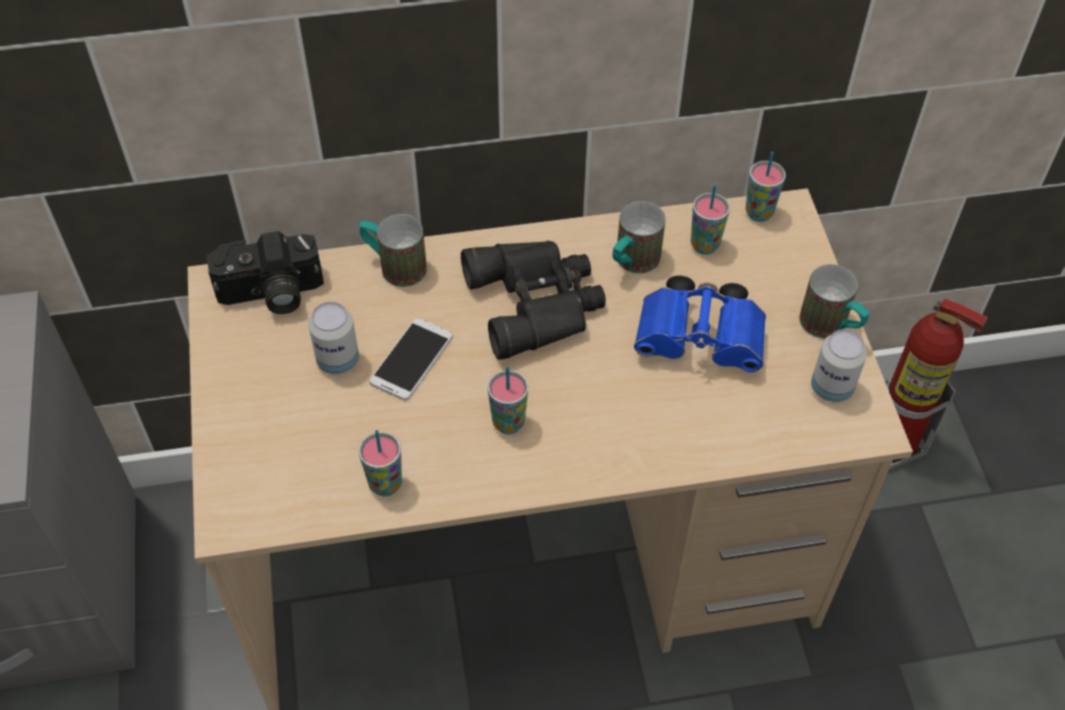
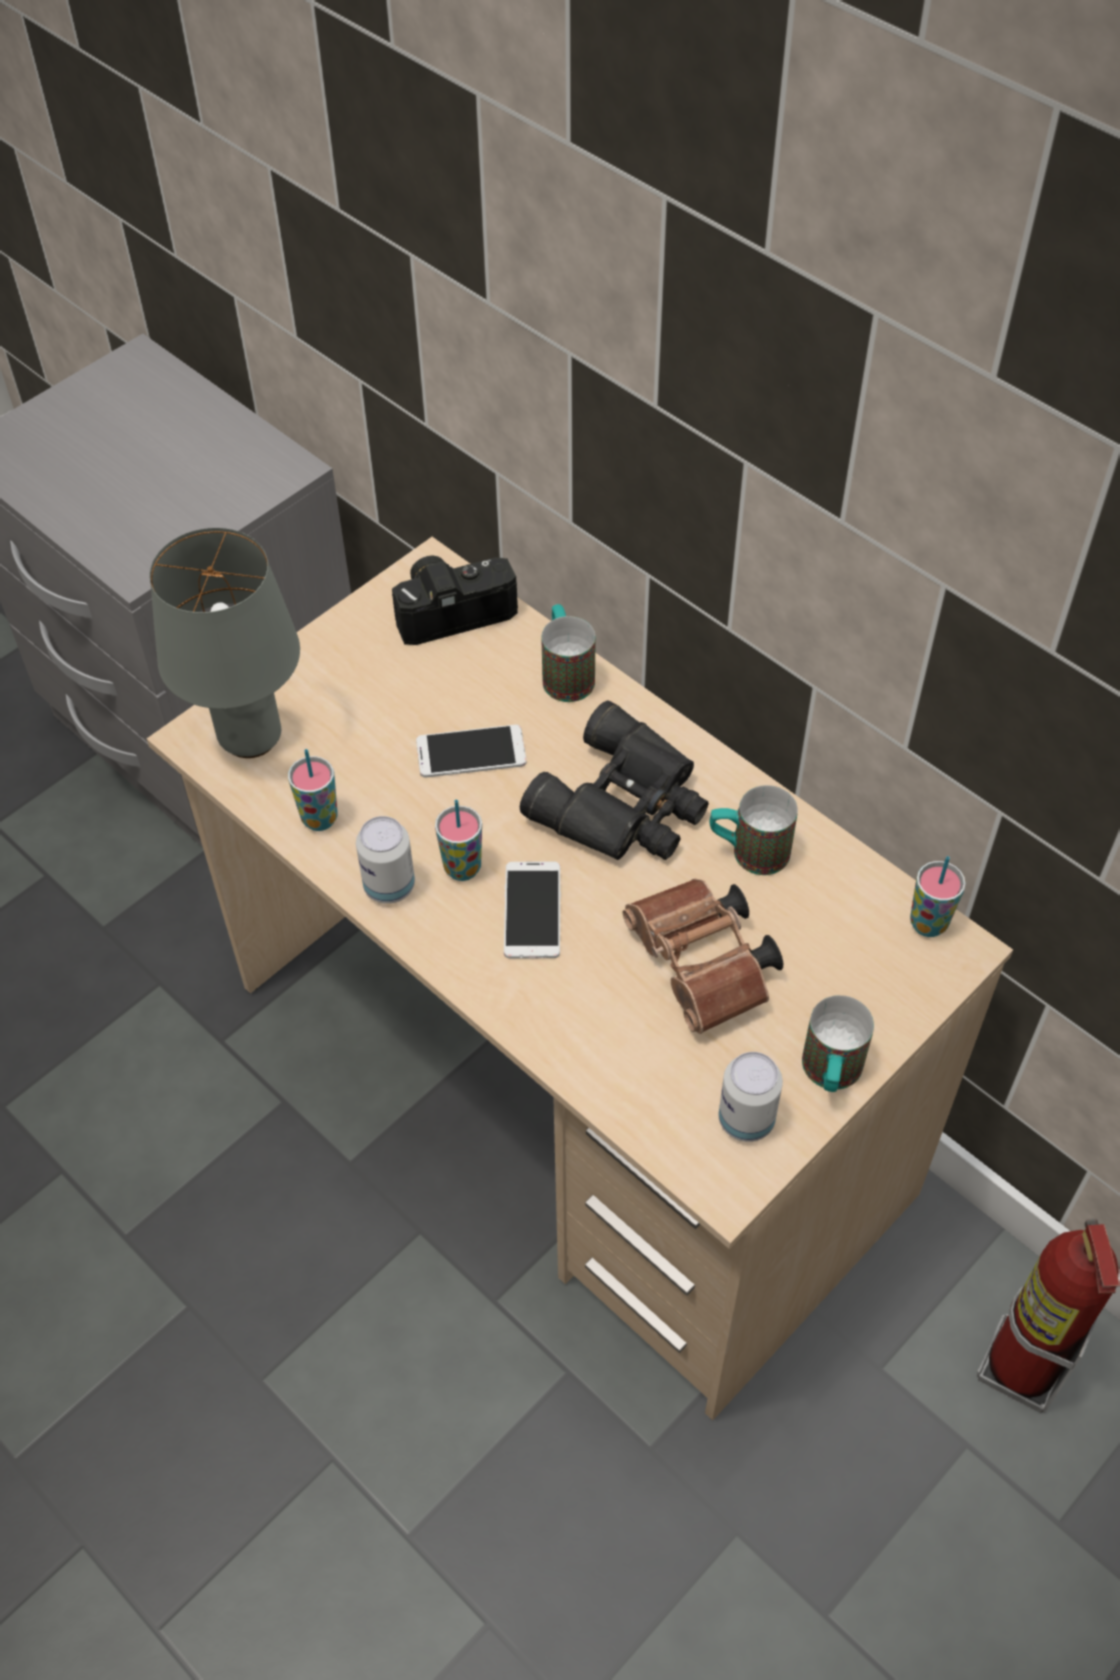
camera: 55 degrees right, 0 degrees up
(266, 485) = (251, 738): none -> grey table lamp
(271, 294) = (453, 609): camera -> camera turned 120 degrees clockwise
(338, 361) = (422, 702): can -> can (389, 886)
(579, 404) = (532, 910): none -> phone
(703, 341) = (703, 969): blue binoculars -> brown binoculars
(704, 245) = (833, 900): cup -> none

